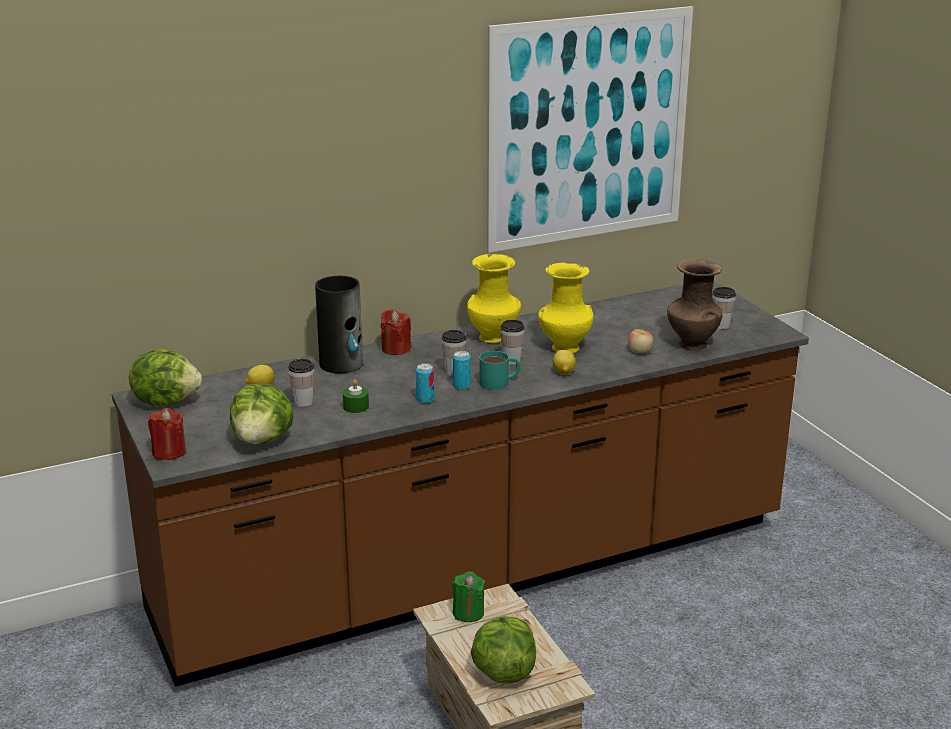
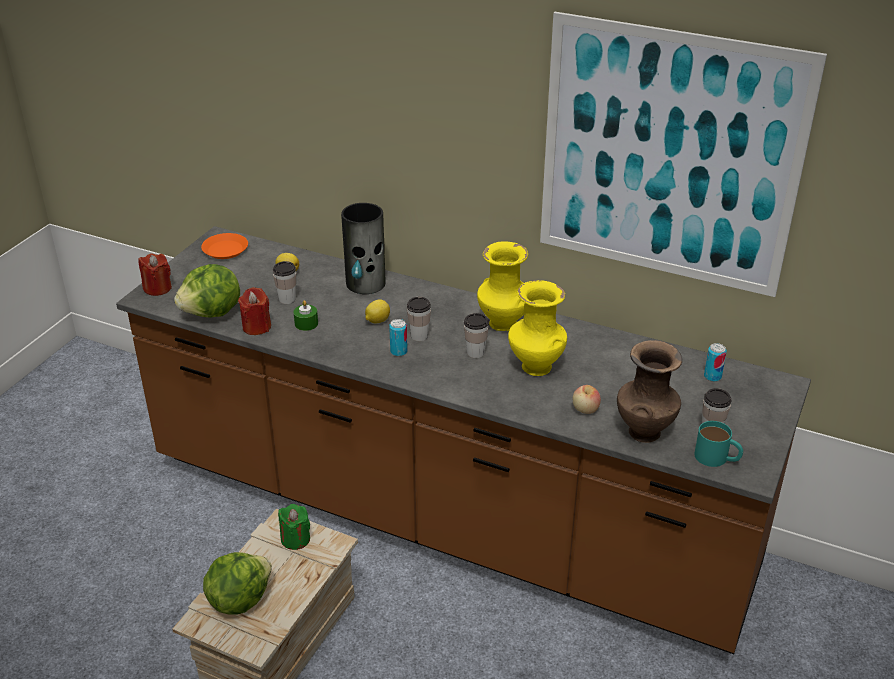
camera: 50 degrees right, 10 degrees up
(166, 401) = (225, 250): lettuce -> orange plate
(396, 349) = (421, 292): red candle -> red candle (256, 327)
(425, 399) = (355, 346): can -> can (712, 376)
(500, 382) = (429, 366): turquoise mug -> turquoise mug (717, 458)
(563, 373) = (488, 388): lemon -> lemon (377, 321)

